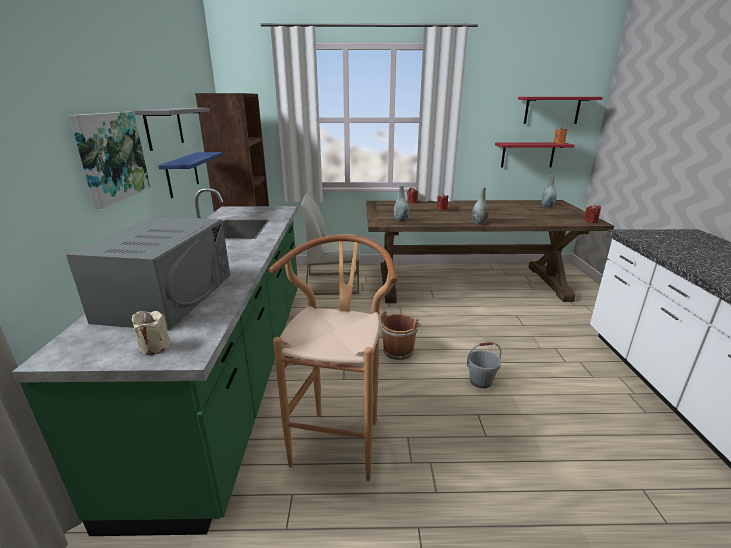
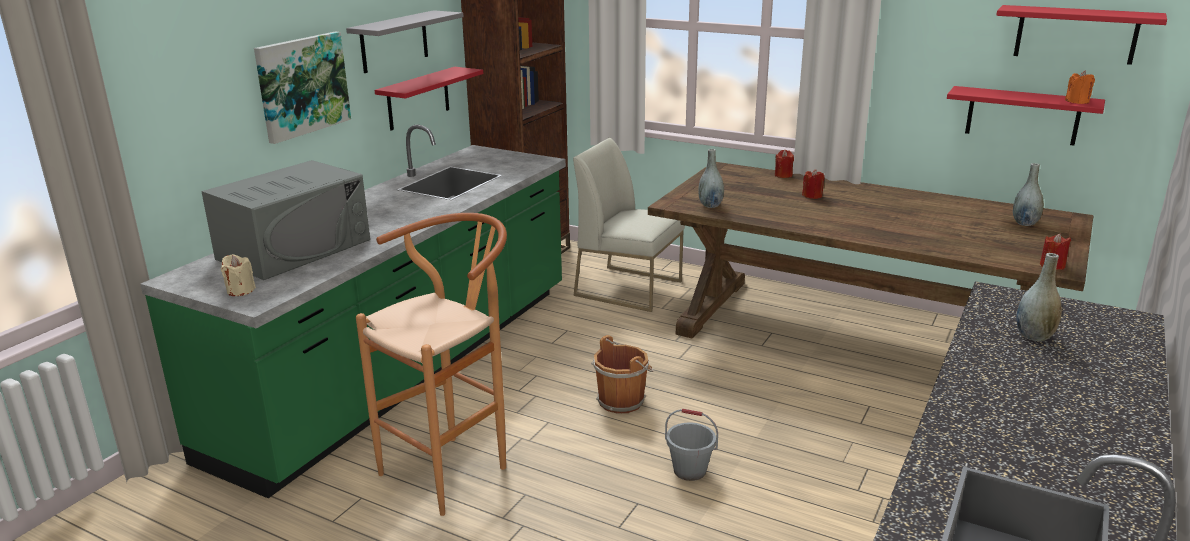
camera: 30 degrees right, 0 degrees up
(182, 174) = (418, 98): blue shelf -> red shelf
(479, 223) = (829, 231): grey vase -> grey vase (1034, 336)

